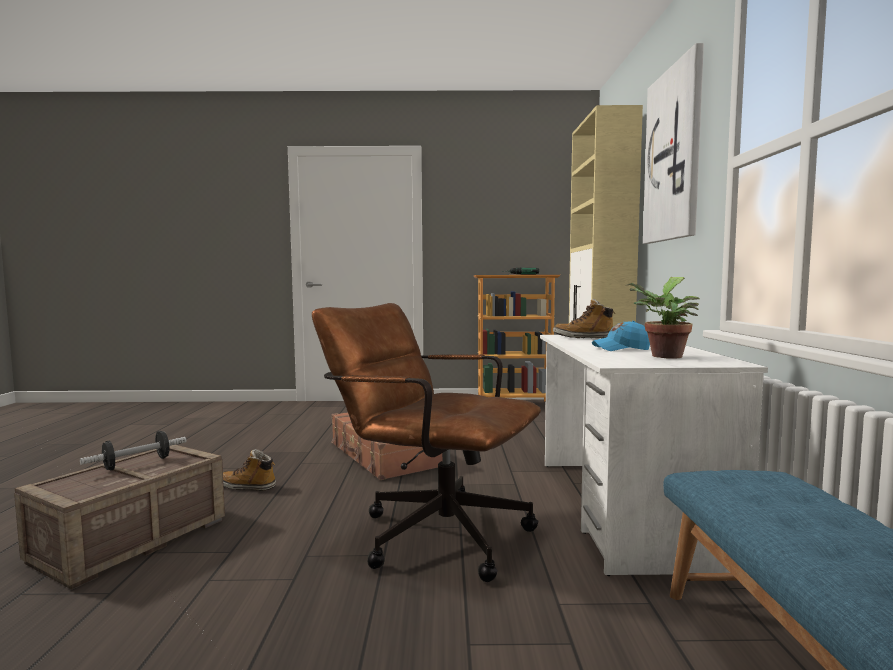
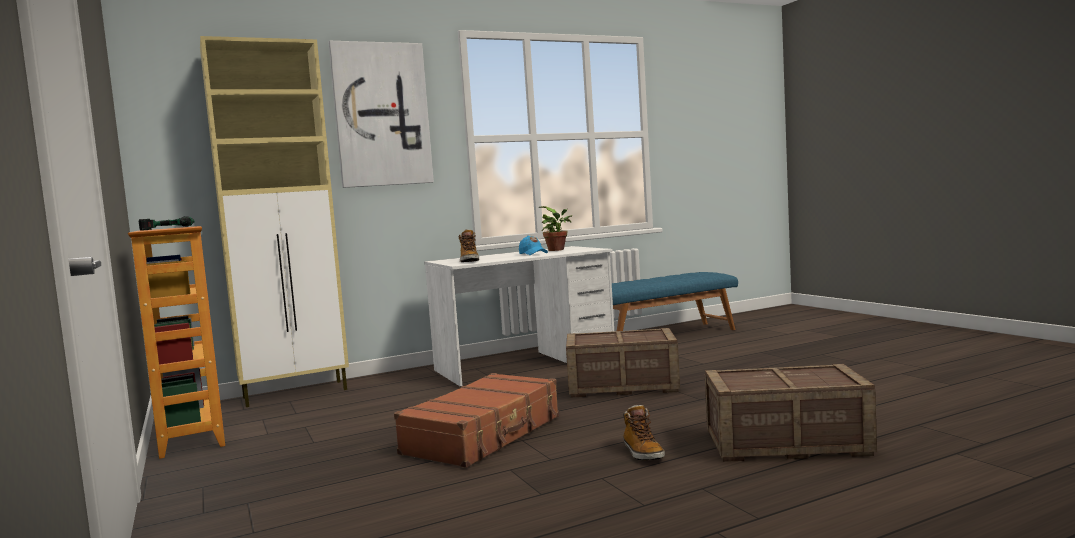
camera: 115 degrees left, 0 degrees up
(137, 463) = (770, 380): dumbbell -> none
(431, 531) = (622, 386): brown office chair -> crate

